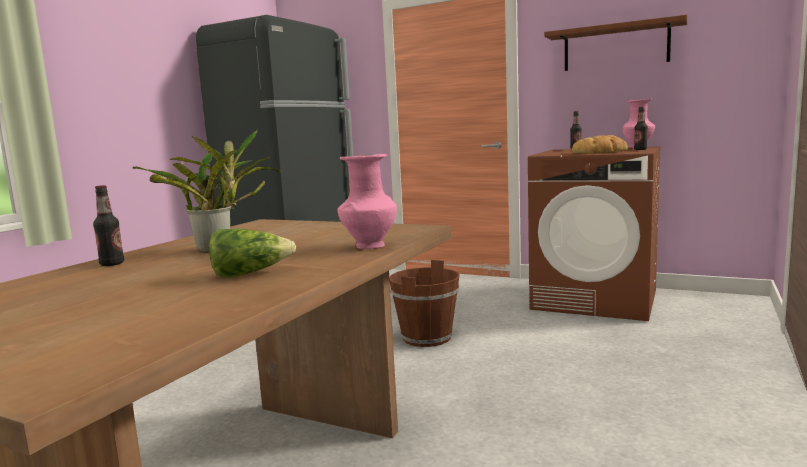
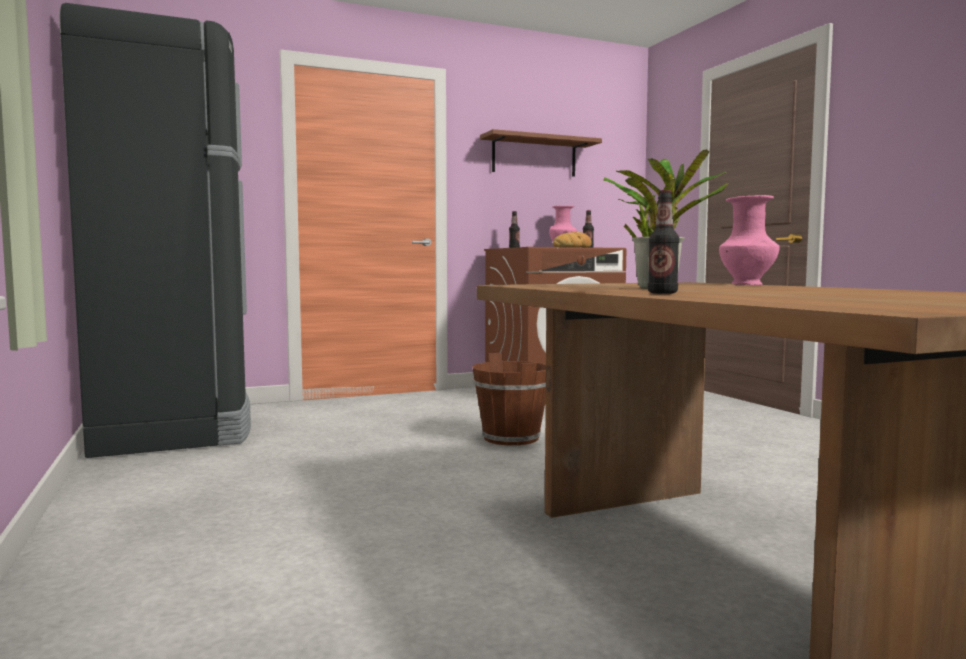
camera: 50 degrees left, 5 degrees down
(250, 273) = (814, 289): lettuce -> none

